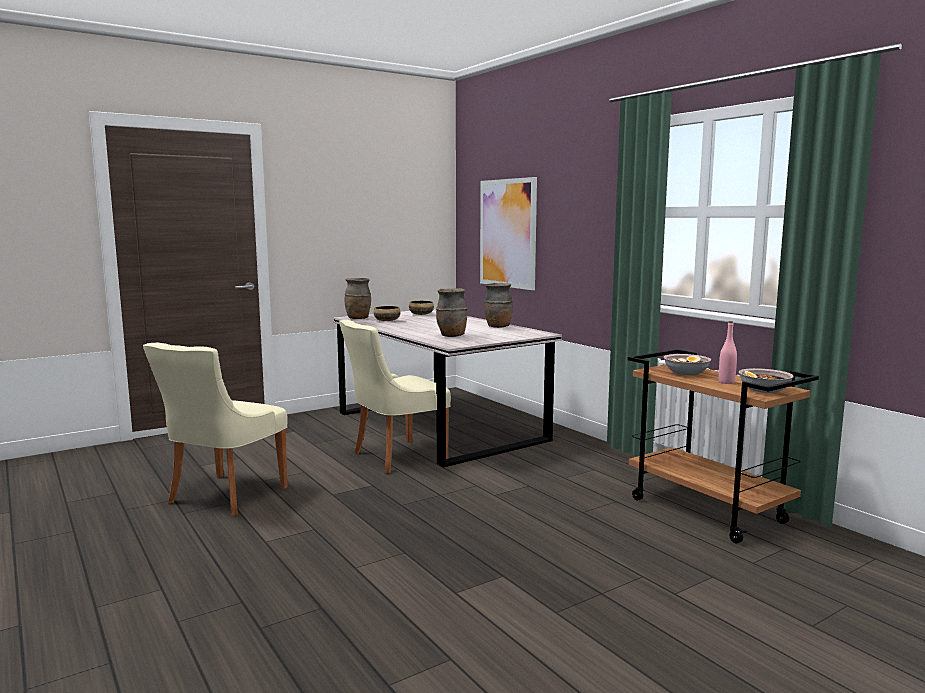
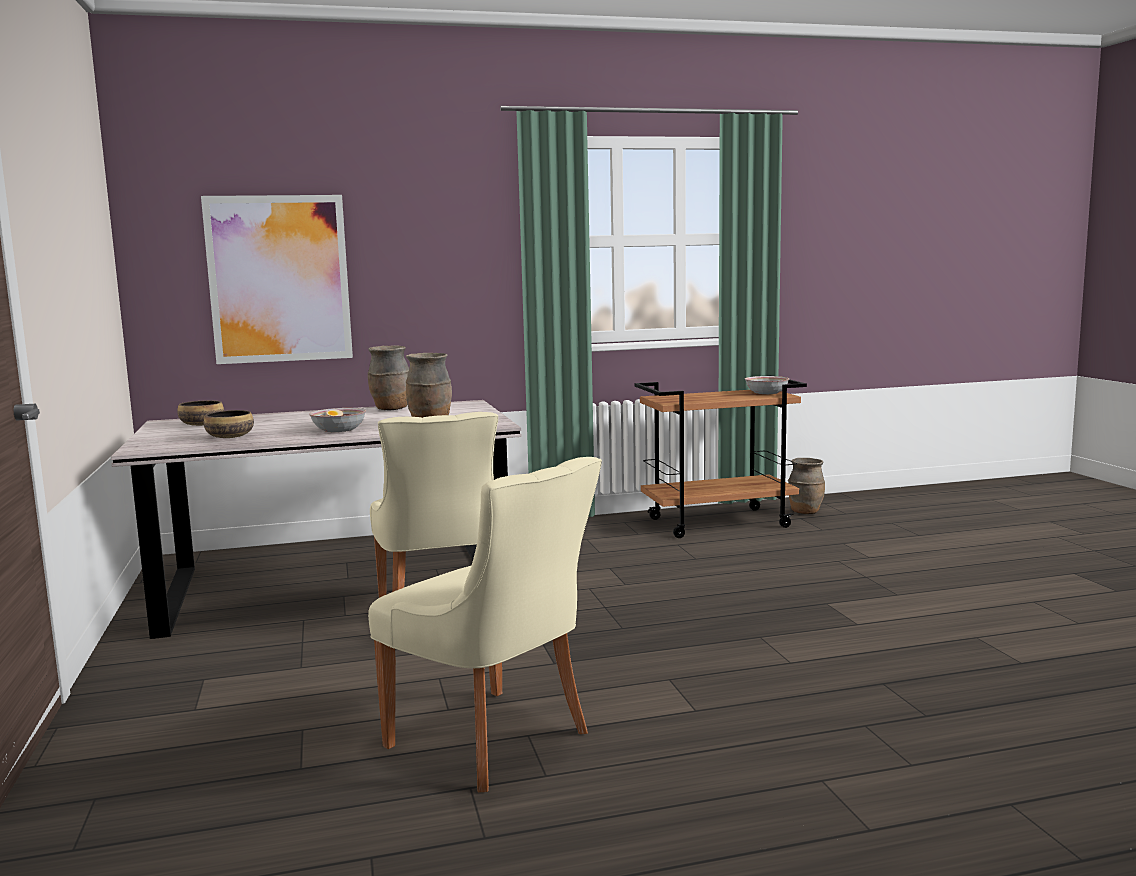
camera: 70 degrees left, 0 degrees up
(358, 318) = (169, 446): brown vase -> brown vase (805, 512)
(686, 373) = (690, 398): bowl -> bowl (339, 430)
(726, 382) = (733, 395): pink bottle -> none

